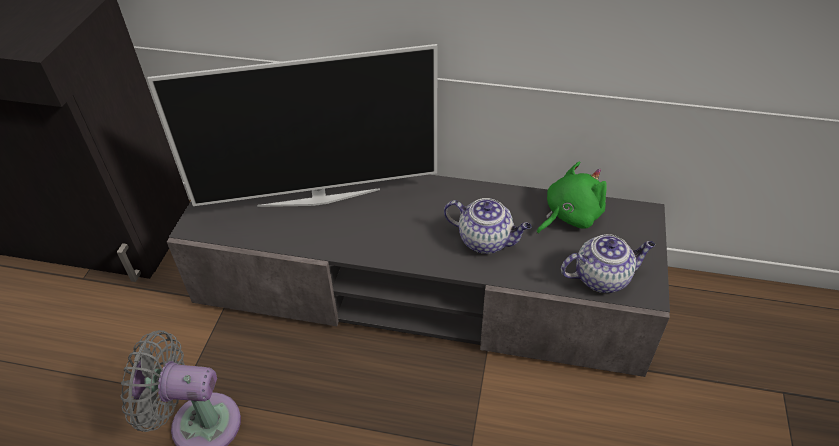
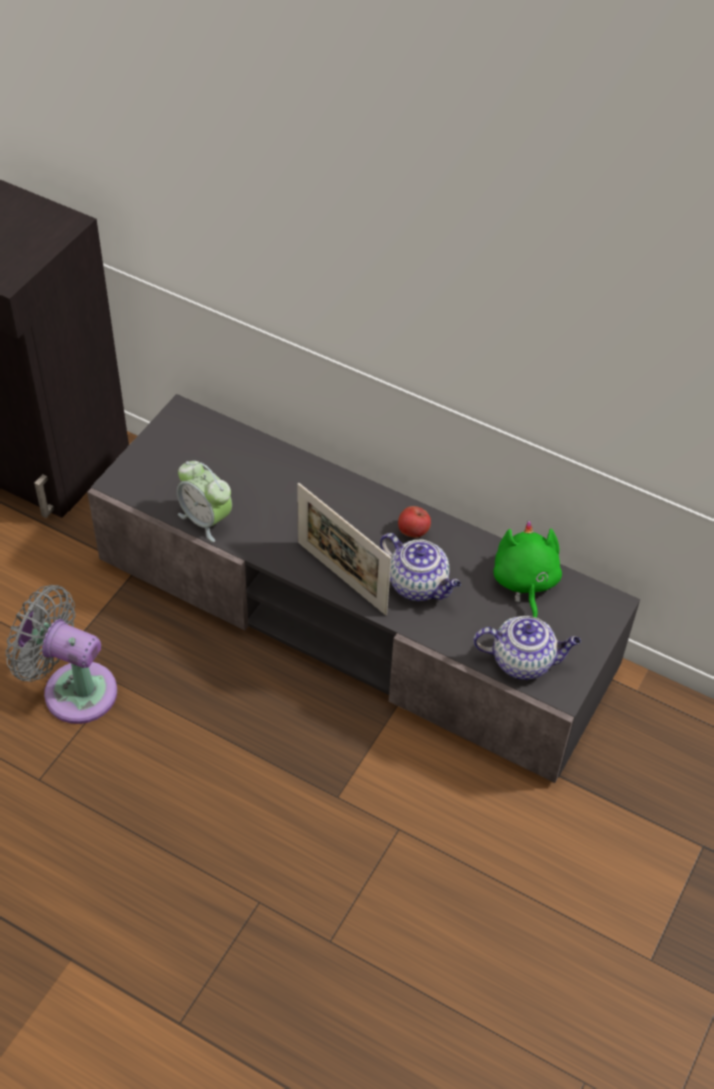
camera: 15 degrees right, 5 degrees up
(282, 237) = (206, 520): none -> alarm clock
(319, 196) = (260, 483): television -> none
(418, 252) = (341, 577): none -> picture frame
(461, 201) = (413, 531): none -> apple
(569, 215) = (524, 582): green plush toy -> green plush toy turned 75 degrees counterclockwise

